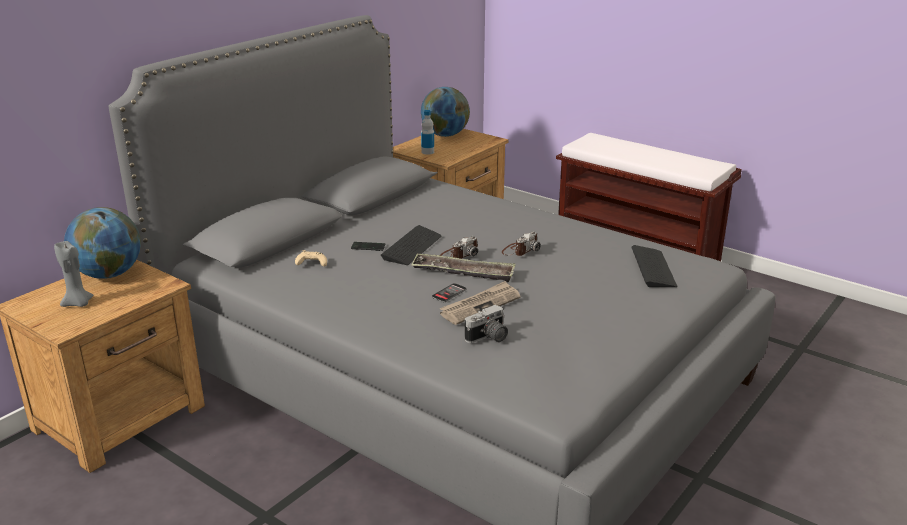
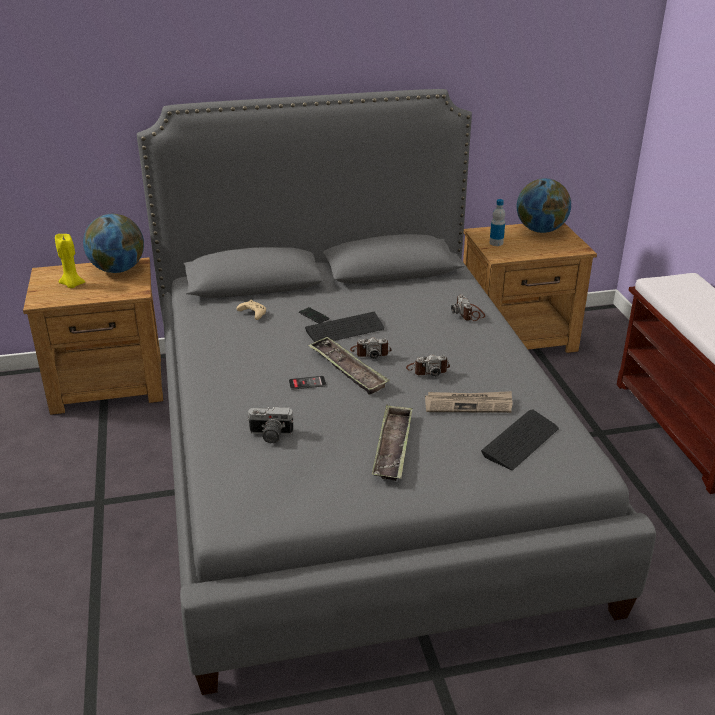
camera: 40 degrees right, 5 degrees up
(78, 304) = (72, 285): grey candle -> yellow candle
(480, 305) = (311, 404): newspaper -> newspaper (468, 404)
(484, 205) = (469, 313): none -> camera
(583, 307) = (393, 447): none -> tray

